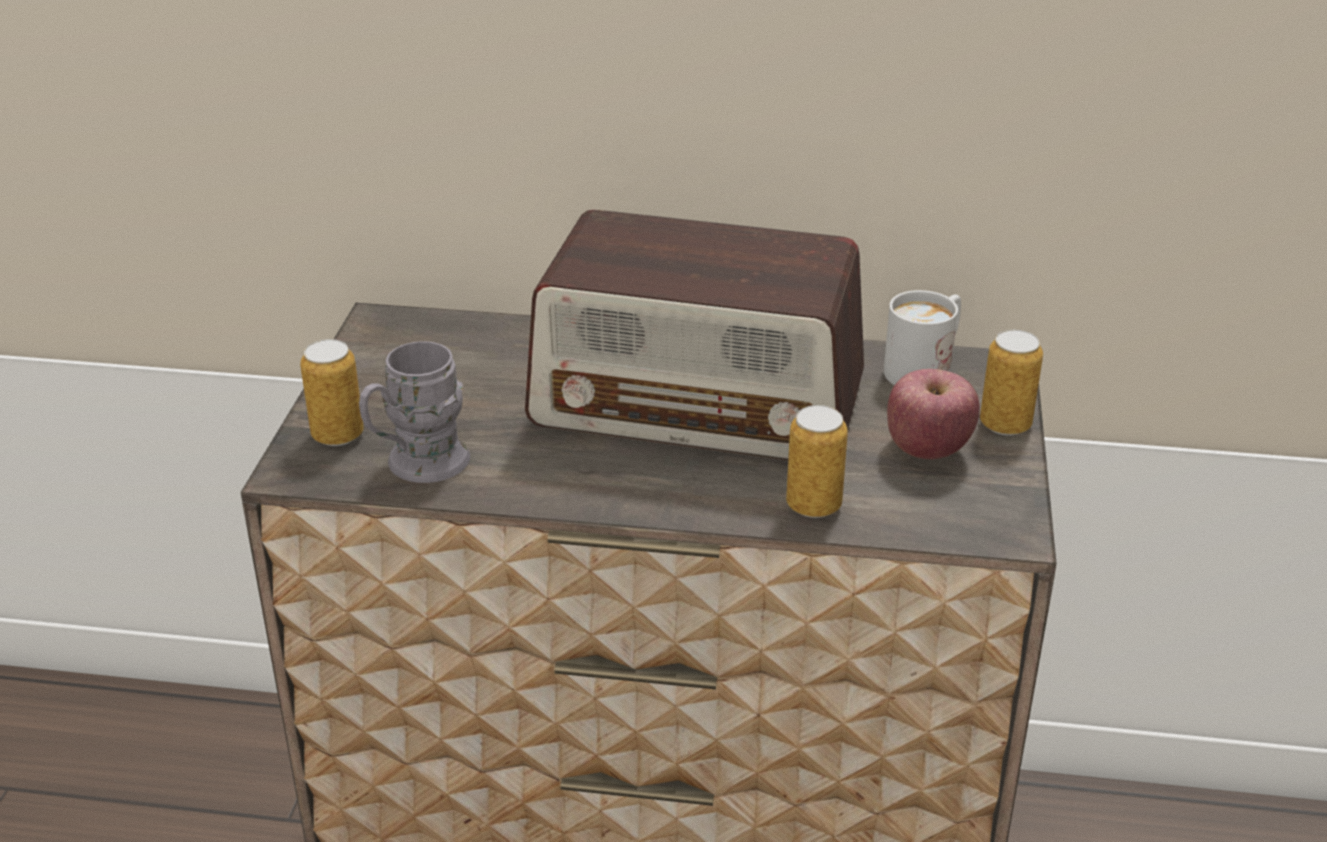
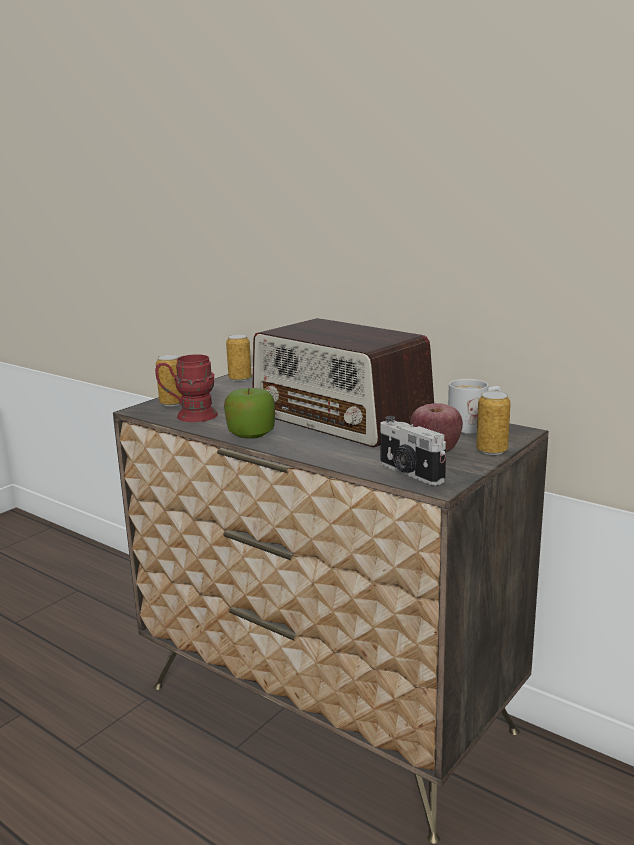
camera: 30 degrees right, 15 degrees down
(416, 466) = (189, 416): grey mug -> red mug
(586, 484) = (251, 433): none -> apple
(813, 505) = (347, 458): can -> can (240, 379)
(942, 514) = (409, 473): none -> camera

